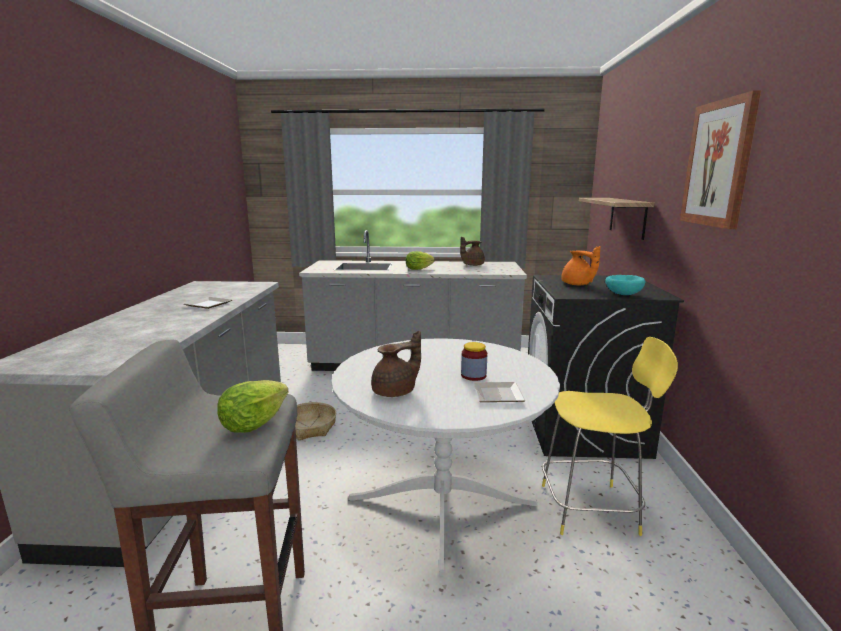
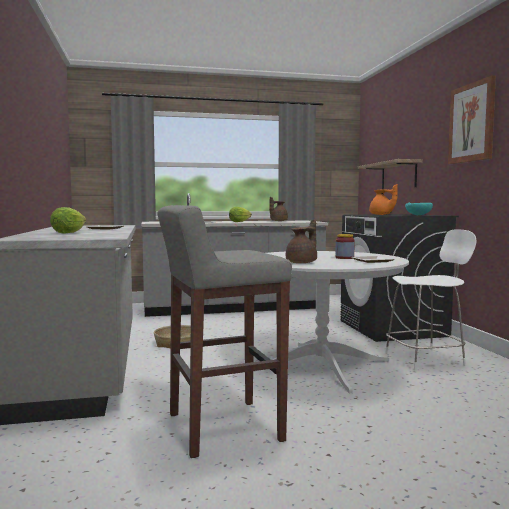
camera: 15 degrees left, 10 degrees down
(253, 424) = (252, 253): lettuce -> lettuce (68, 233)
(592, 509) = (426, 359): yellow chair -> white chair

